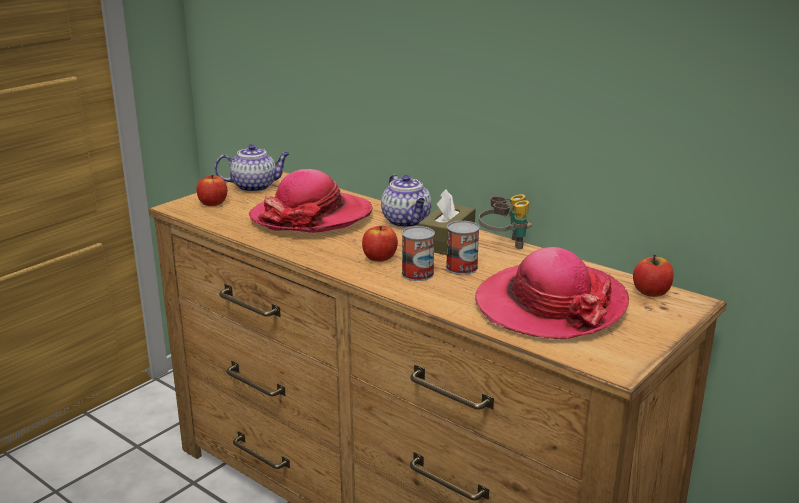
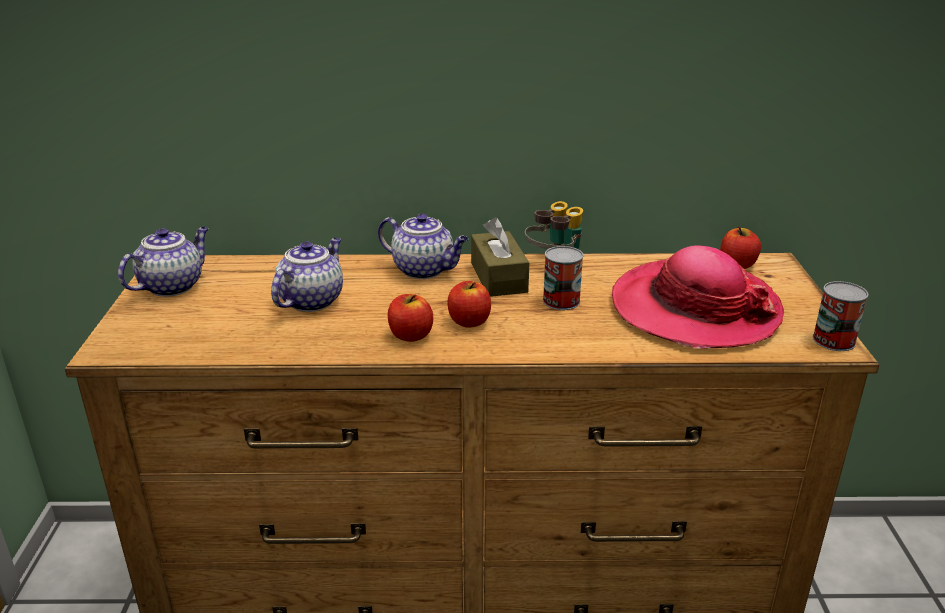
camera: 40 degrees left, 5 degrees up
(213, 203) = (153, 327): apple -> apple (410, 335)
(311, 217) = (311, 300): hat -> teapot
(417, 274) = (535, 324): can -> can (833, 340)

